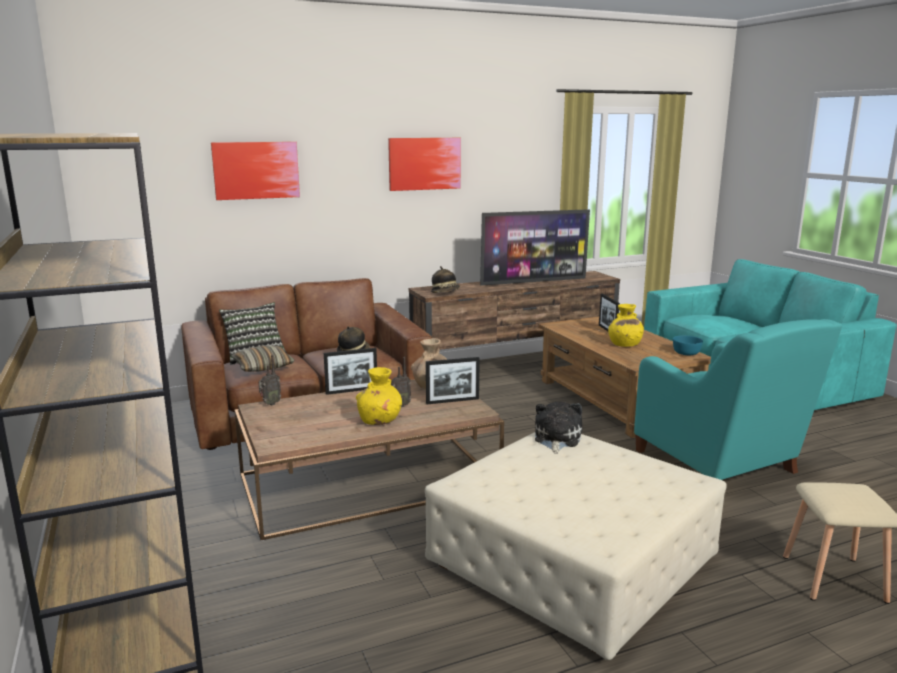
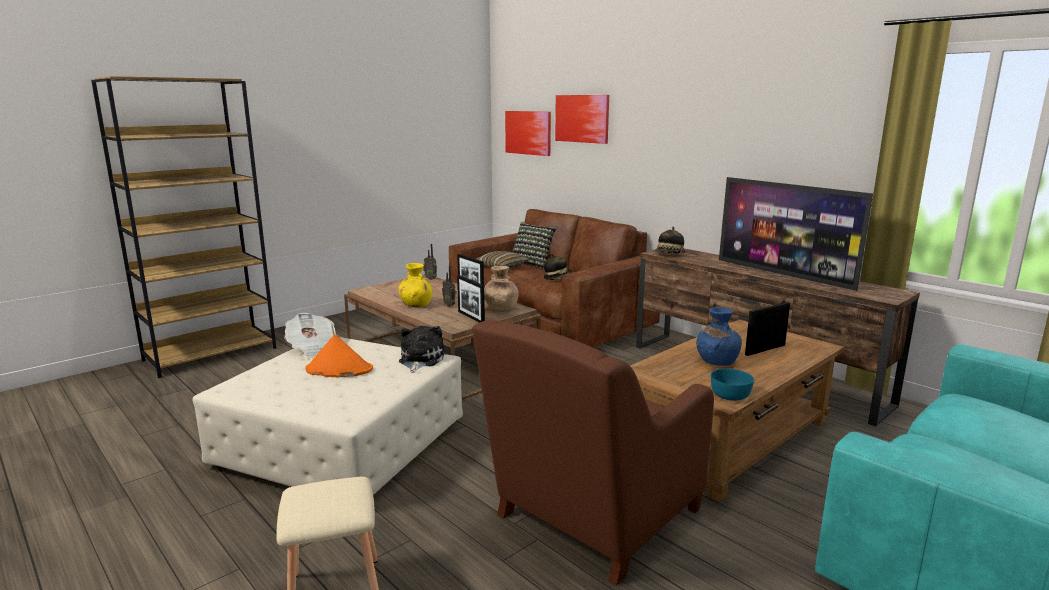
camera: 70 degrees right, 0 degrees up
(424, 163) = (714, 119): picture -> picture (528, 132)
(486, 492) = (312, 348): none -> newspaper
(556, 439) = (420, 360): plush toy -> plush toy turned 75 degrees counterclockwise
(567, 479) = (339, 370): none -> orange hat
(624, 344) = (716, 361): yellow vase -> blue vase
(720, 464) = (592, 517): turquoise armchair -> brown armchair

